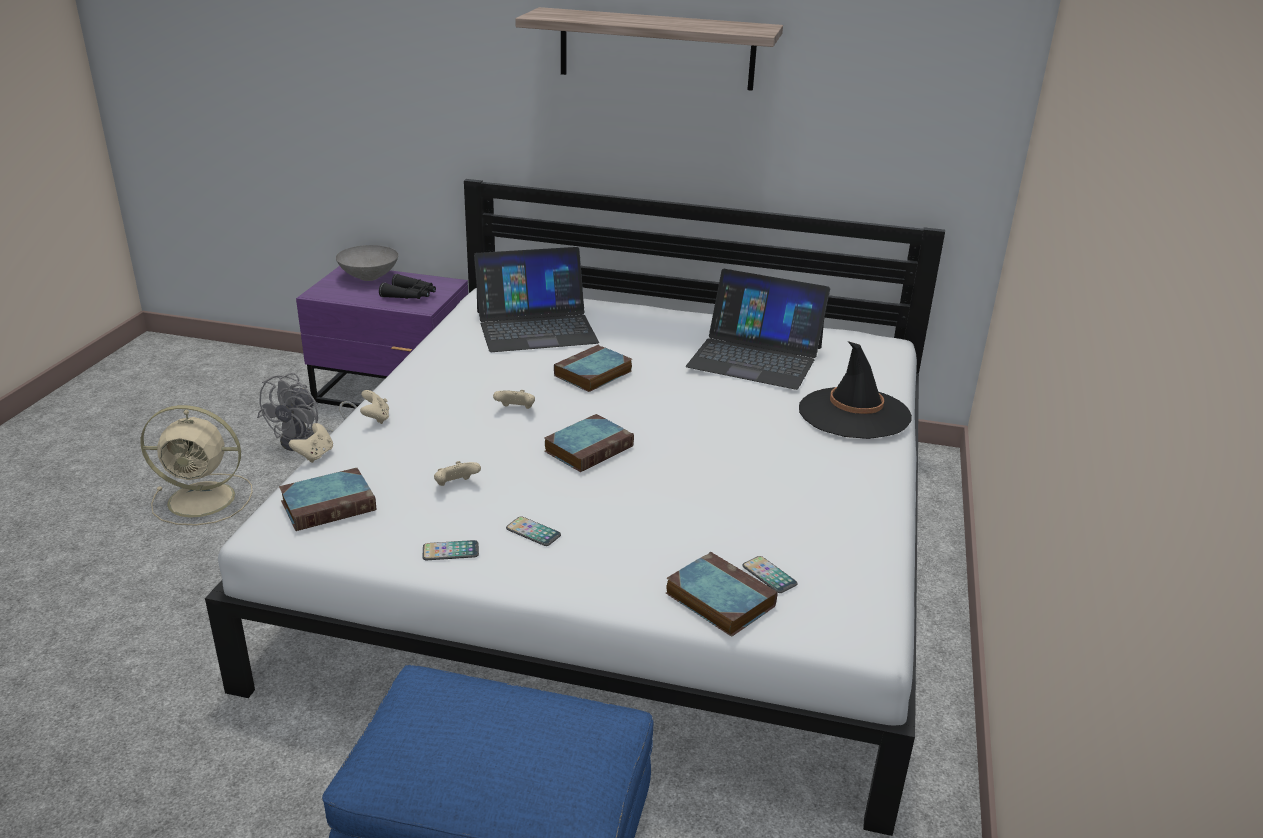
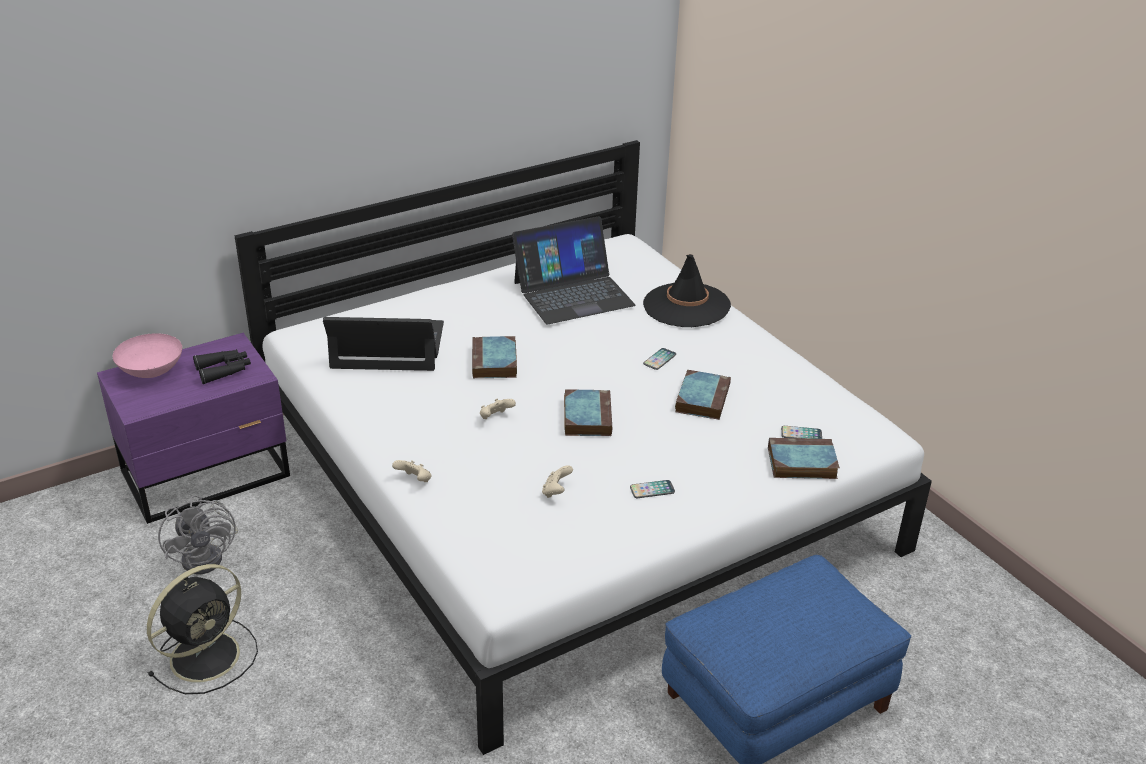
camera: 45 degrees left, 5 degrees up
(204, 499) = (208, 655): beige fan -> black fan
(315, 455) = (427, 531): beige game controller -> none
(330, 504) = (508, 555): book -> book (702, 398)
(368, 277) = (151, 372): grey bowl -> pink bowl
(450, 551) = (631, 532): phone -> phone (659, 359)
(536, 326) = (388, 346): laptop -> laptop turned 120 degrees counterclockwise
(656, 49) = (398, 61): shelf -> none

